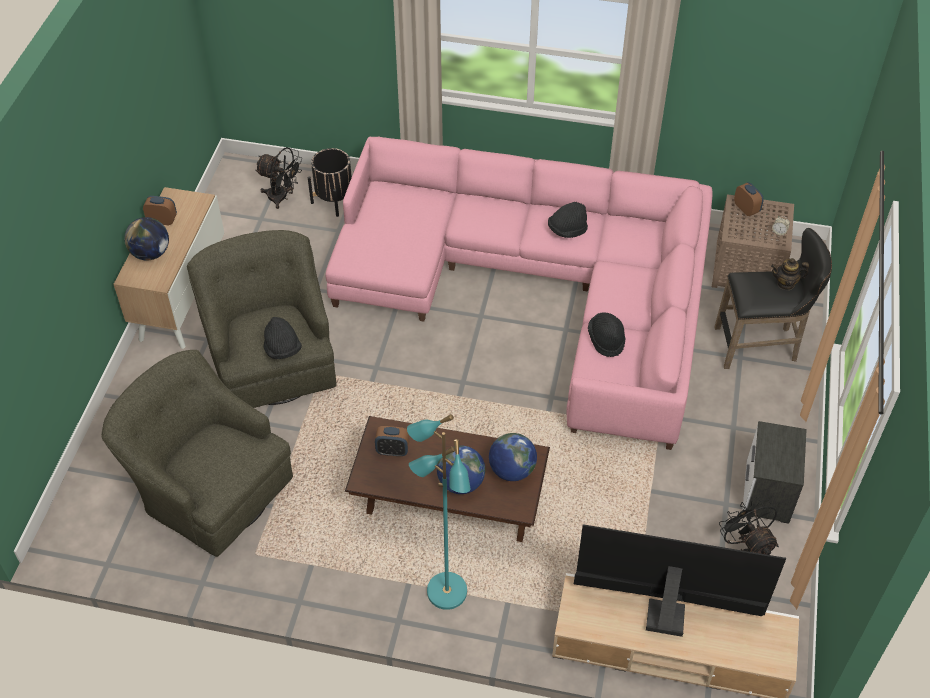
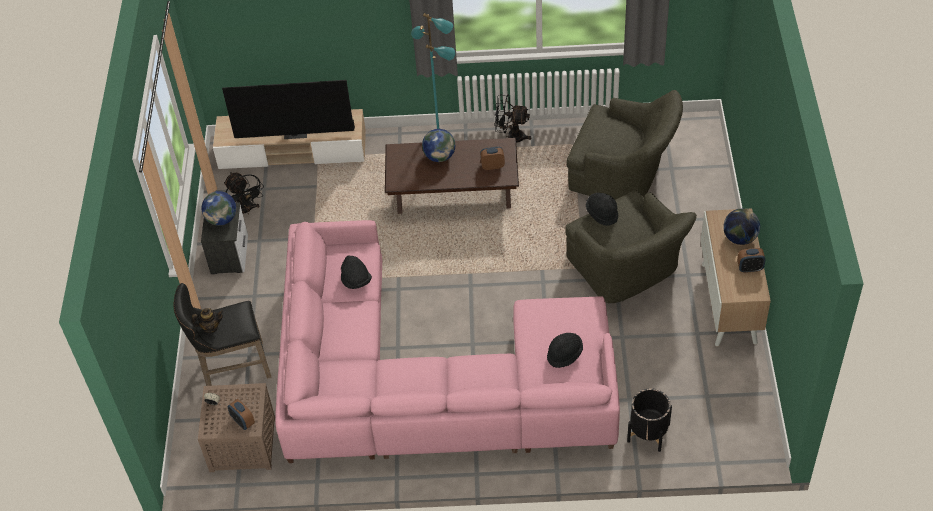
camera: 170 degrees right, 0 degrees up
(282, 198) = (699, 424): black fan -> black fan (511, 137)
(512, 470) = (407, 171): globe -> globe (222, 219)
(567, 230) = (406, 374): black hat -> black hat (564, 354)

